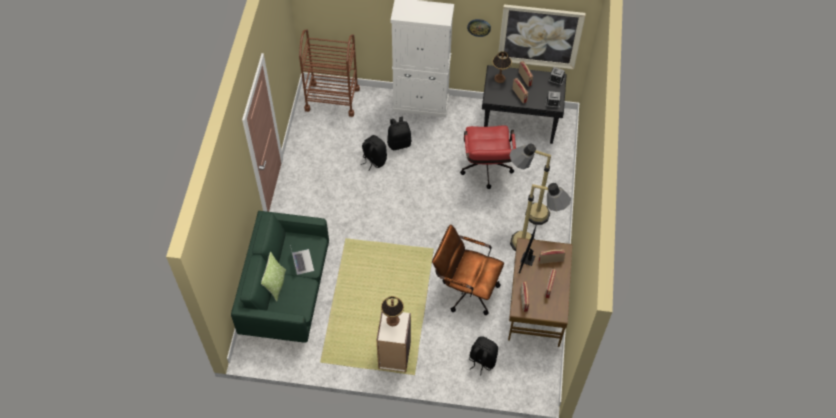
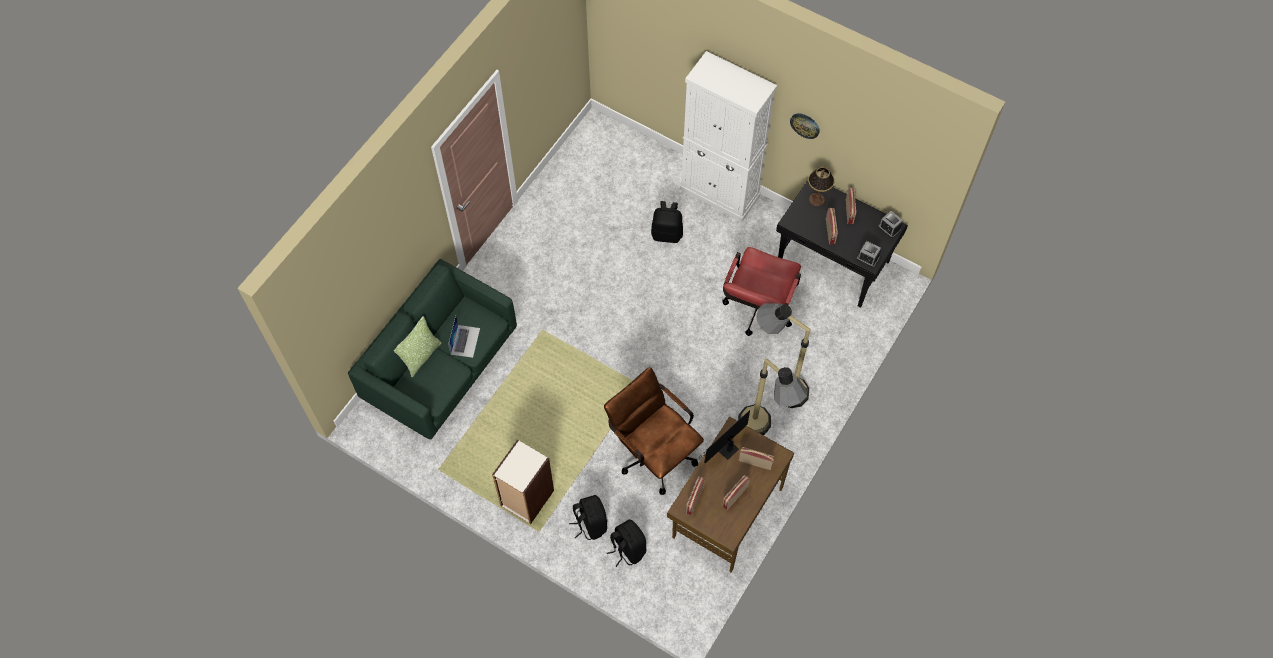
camera: 25 degrees right, 5 degrees up
(332, 99) = (613, 146): brown cart -> none
(374, 160) = (625, 244): black backpack -> black backpack (590, 524)
(392, 320) = (523, 458): table lamp -> none
(540, 36) = (879, 165): picture -> none

